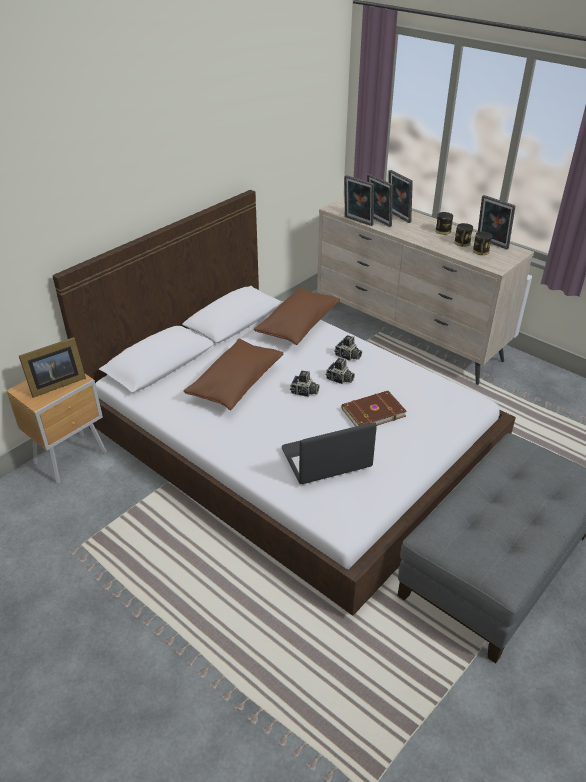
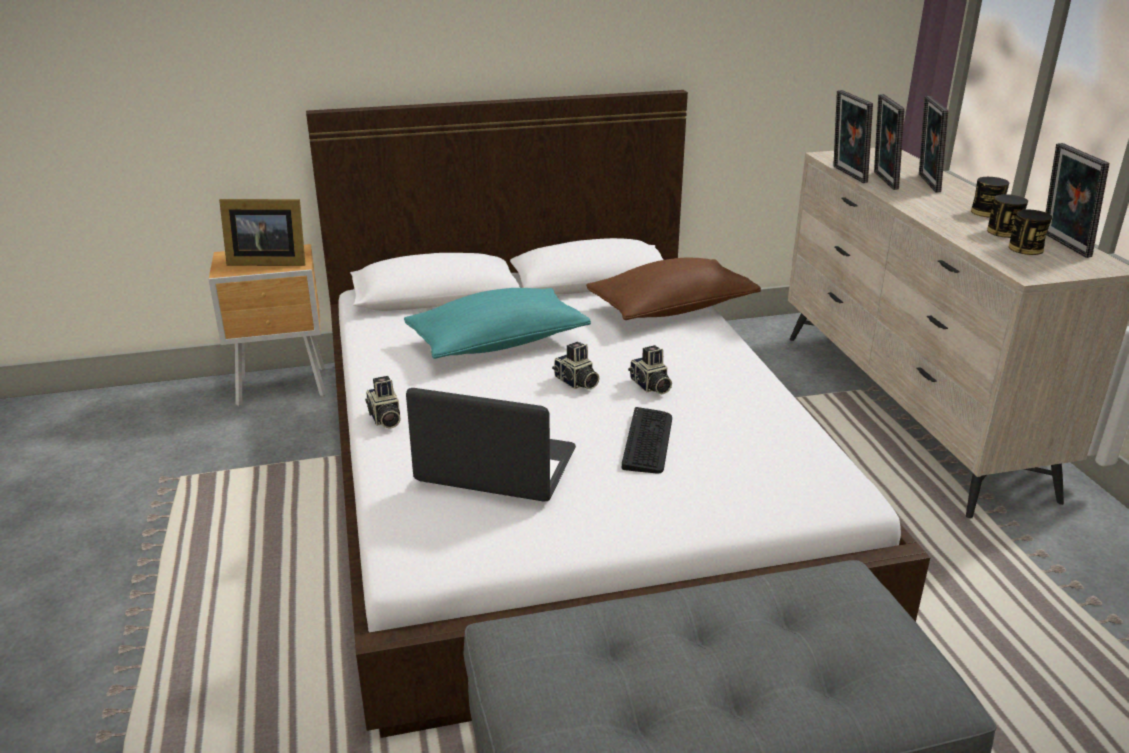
camera: 35 degrees right, 10 degrees down
(236, 384) = (497, 343): brown pillow -> turquoise pillow
(348, 356) = (700, 364): camera -> camera (384, 419)
(372, 412) = (648, 441): brown book -> keyboard

